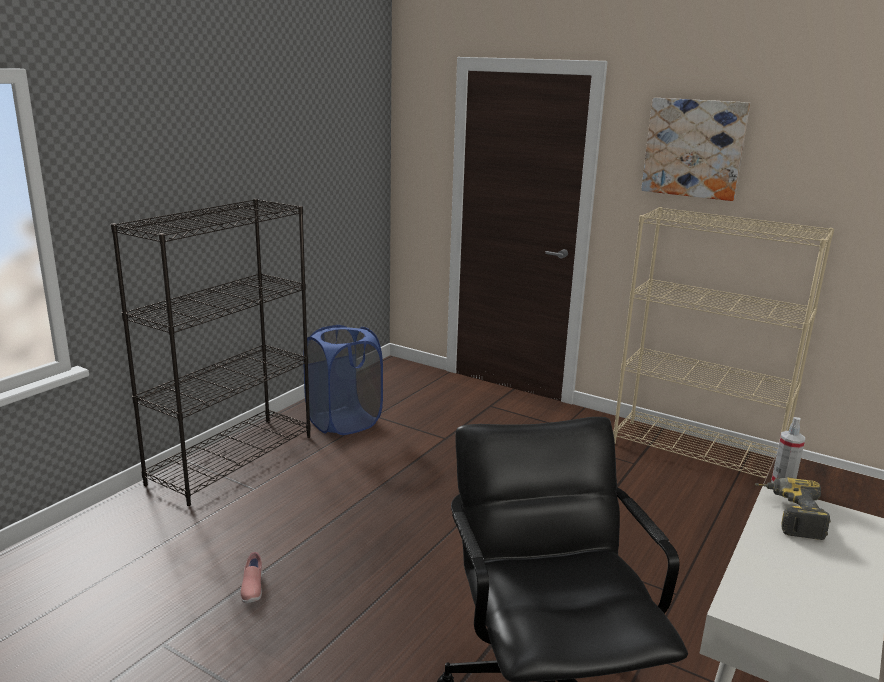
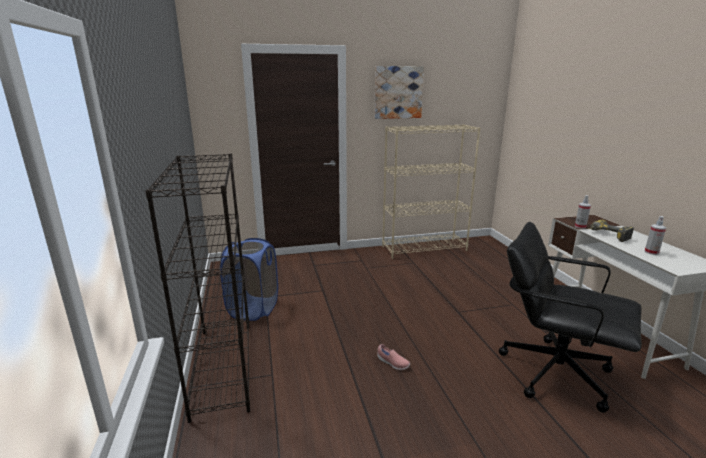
camera: 45 degrees left, 0 degrees up
(252, 588) = (379, 425): pink shoe -> pink shoe (392, 363)
(786, 572) = (651, 252): none -> spray bottle

